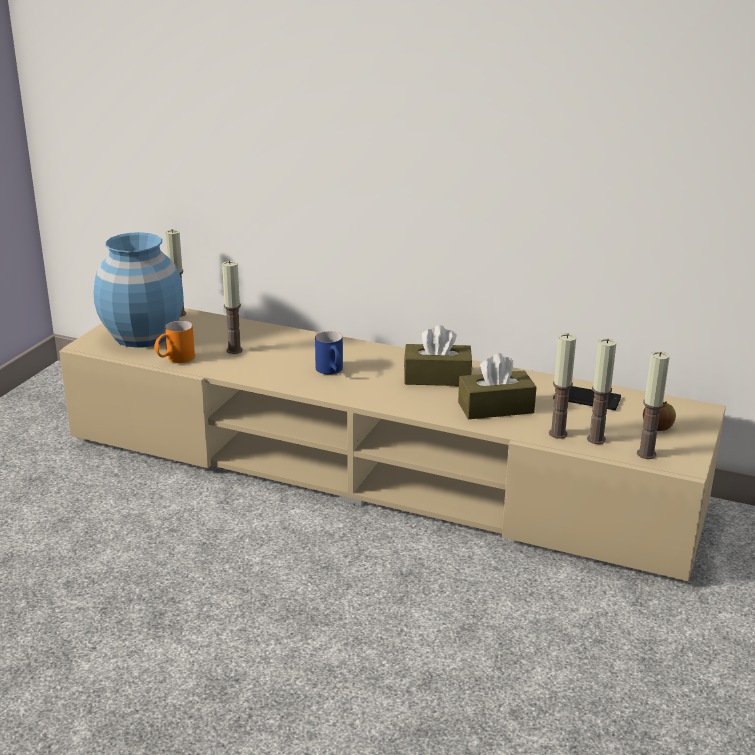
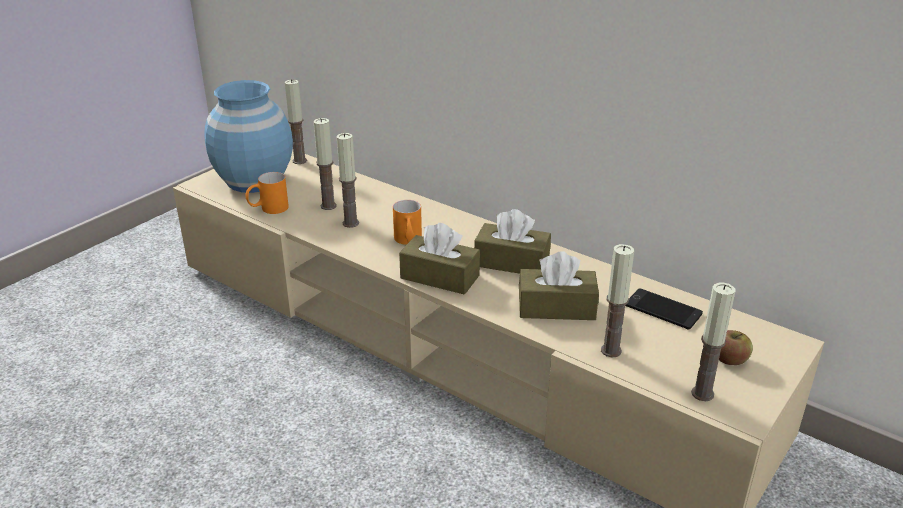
camera: 15 degrees right, 5 degrees up
(331, 371) = (408, 241): blue mug -> orange mug
(378, 396) = (439, 277): none -> brown tissue box
(596, 439) = (651, 364): candle -> candle (350, 223)

